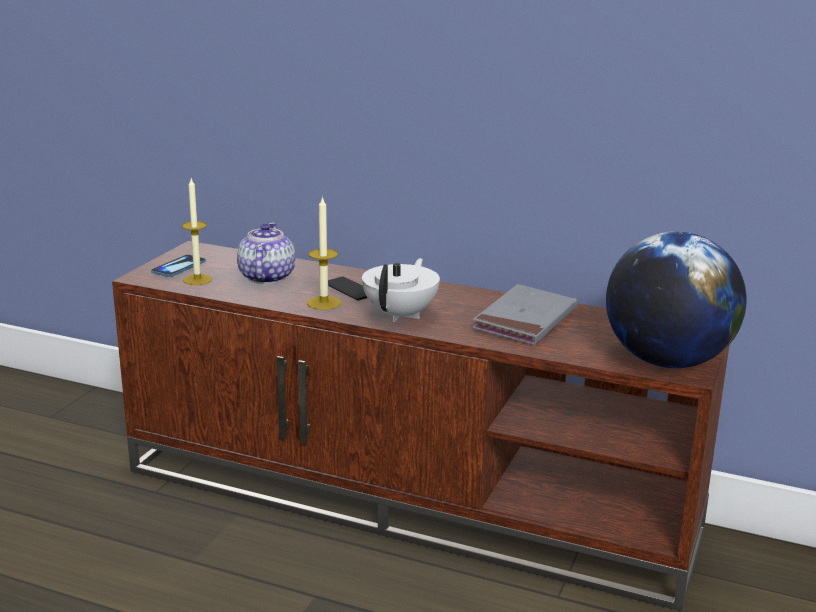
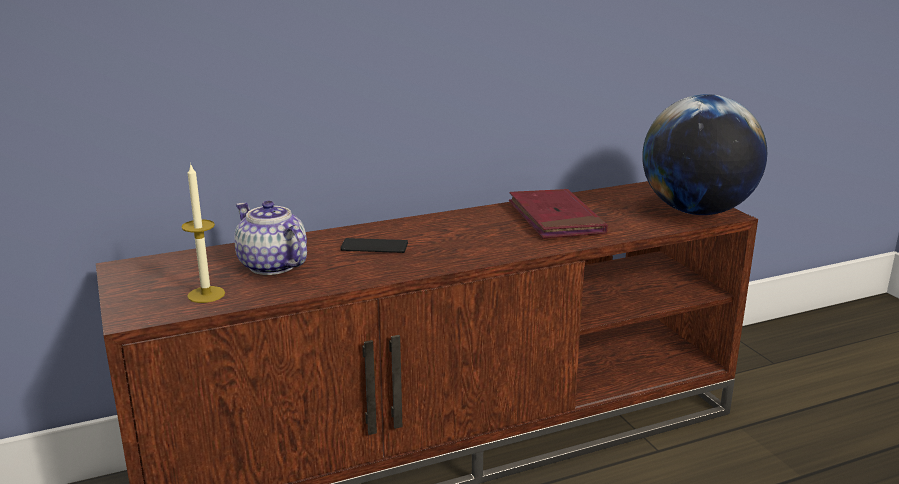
camera: 45 degrees left, 0 degrees up
(179, 267) = (154, 291): phone -> none
(324, 303) = (381, 266): candle -> none
(401, 315) = (466, 250): white teapot -> none
(525, 320) = (555, 219): grey book -> red book

